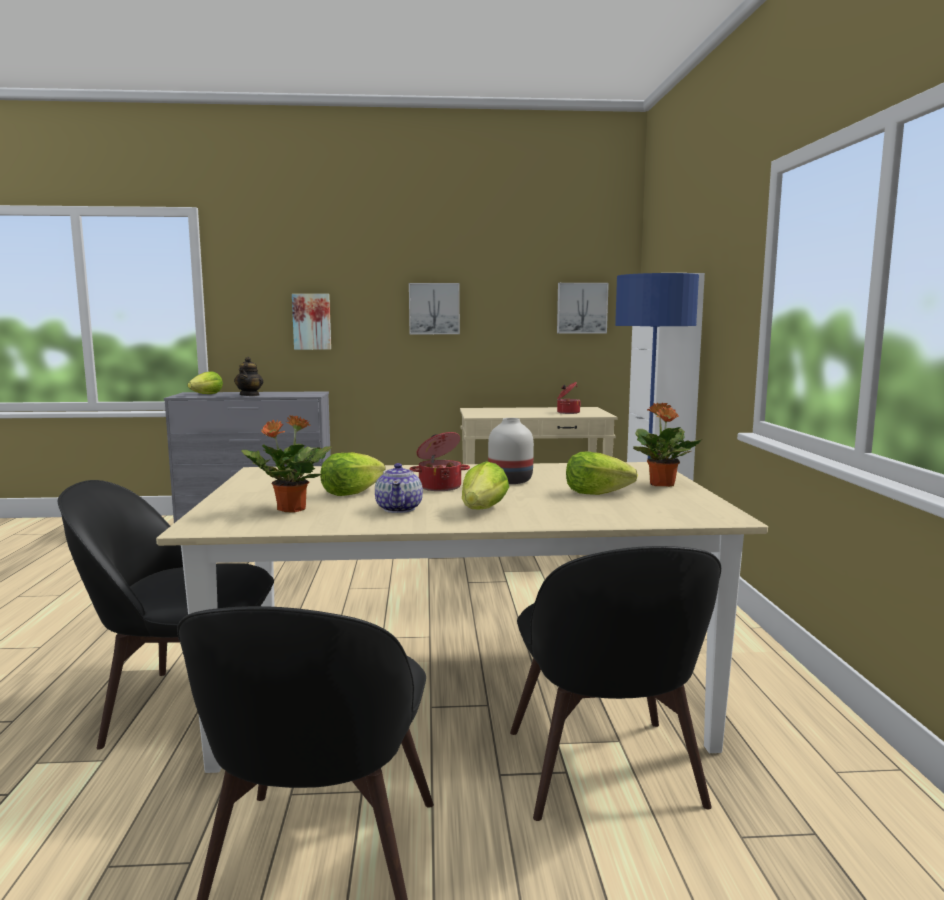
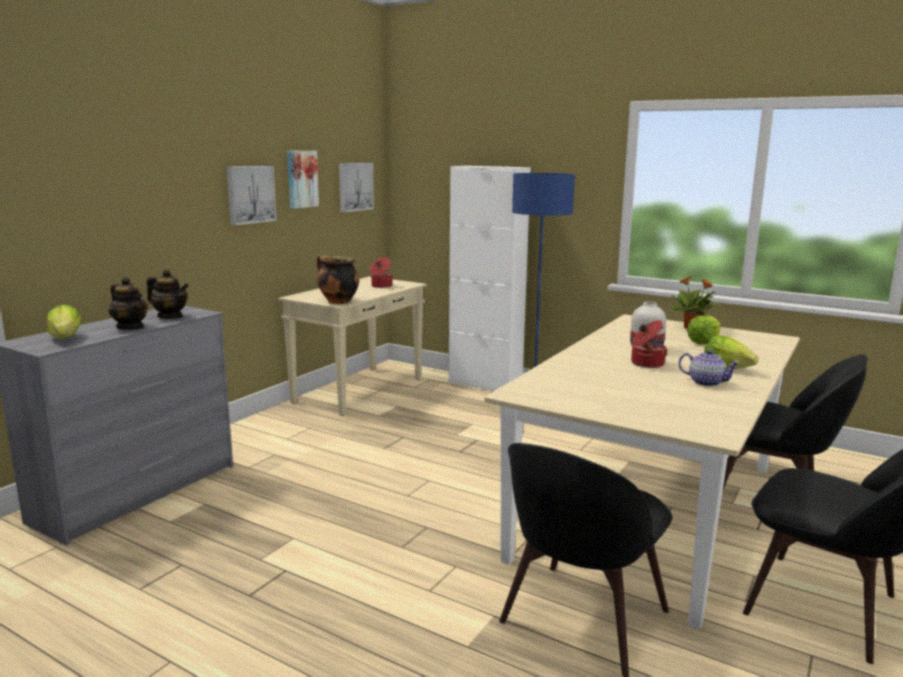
camera: 55 degrees left, 5 degrees up
(289, 394) = (170, 317): none -> teapot
(290, 509) = (682, 406): potted plant -> none
(312, 321) = (131, 219): picture -> picture (301, 179)
(350, 493) = (643, 384): lettuce -> none
(480, 415) = (337, 302): none -> cooking pot

